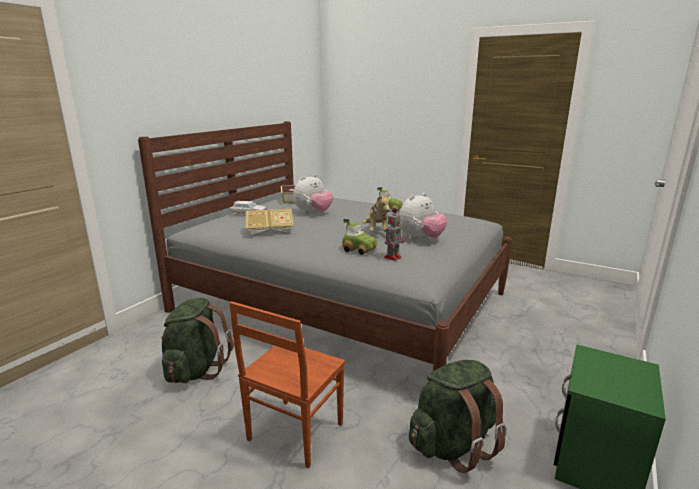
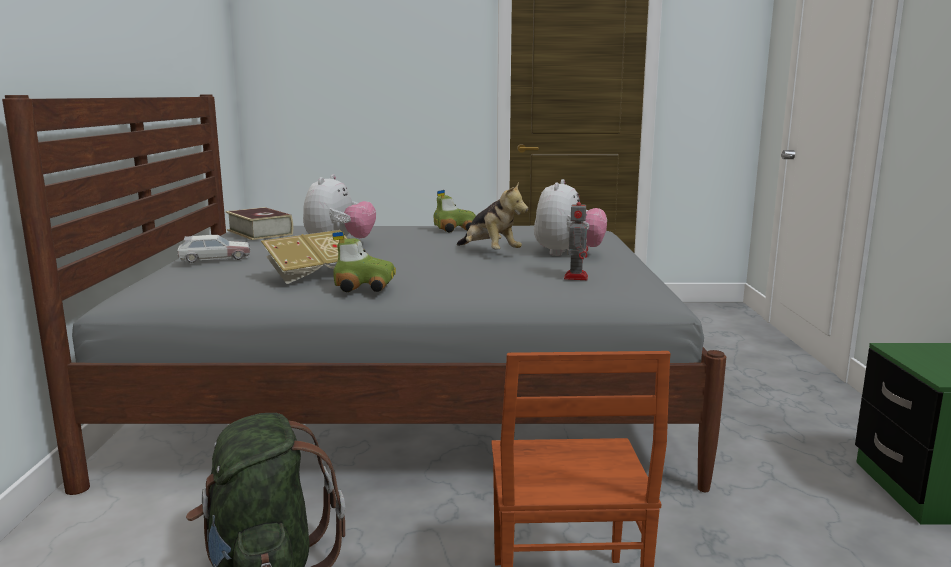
camera: 30 degrees left, 5 degrees down
(359, 249) = (513, 276): toy car -> toy car (365, 286)
(453, 445) = (782, 530): green backpack -> none

